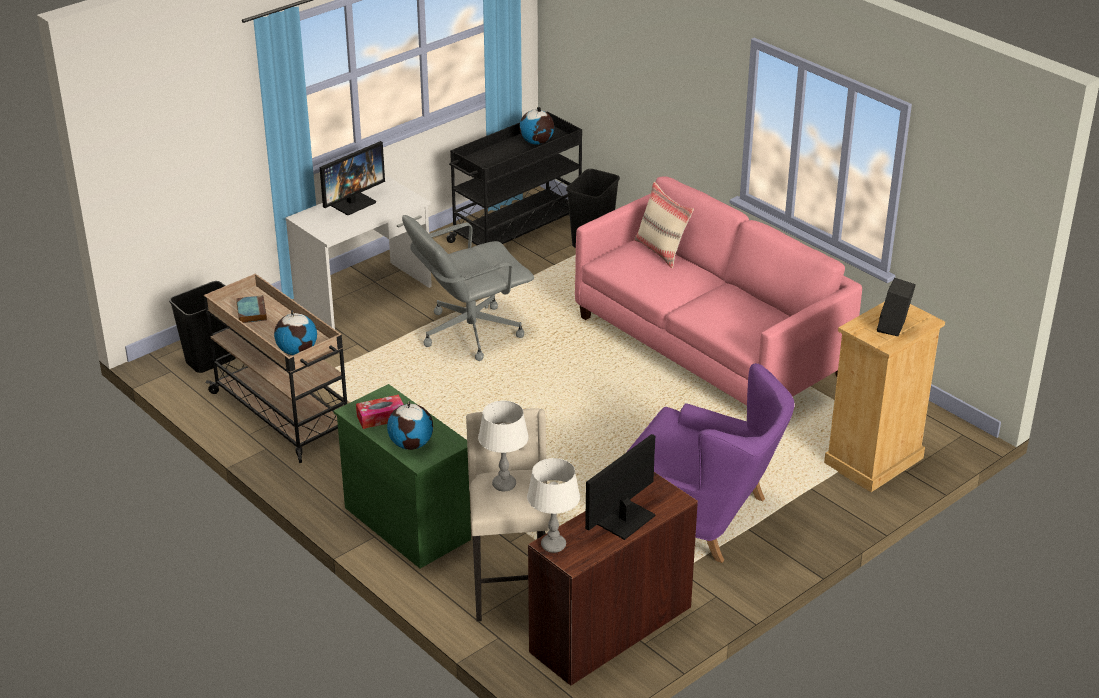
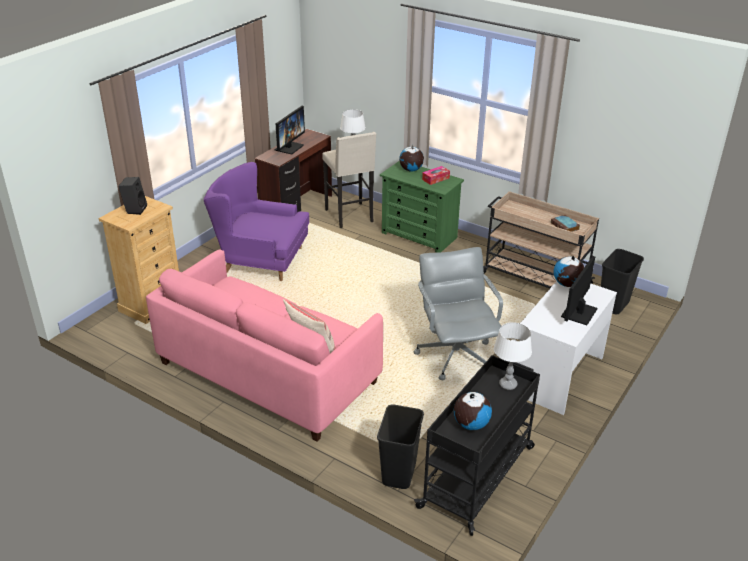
camera: 165 degrees right, 0 degrees up
(297, 351) = (513, 208): globe -> globe (567, 284)
(469, 332) = (455, 355): grey office chair -> grey office chair turned 60 degrees counterclockwise
(553, 545) = (319, 136): white table lamp -> white table lamp (508, 384)

